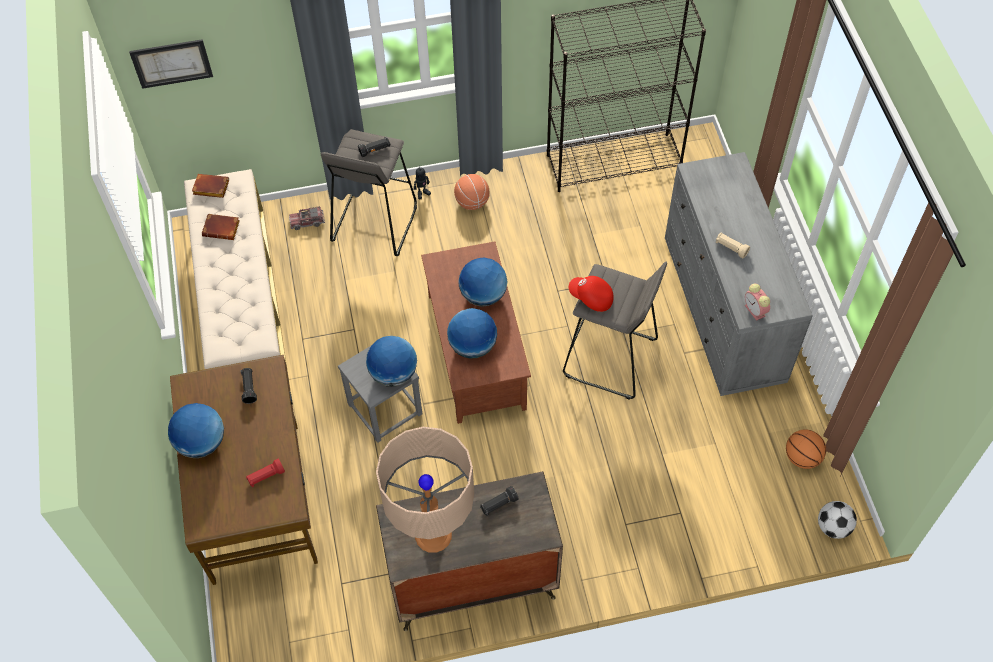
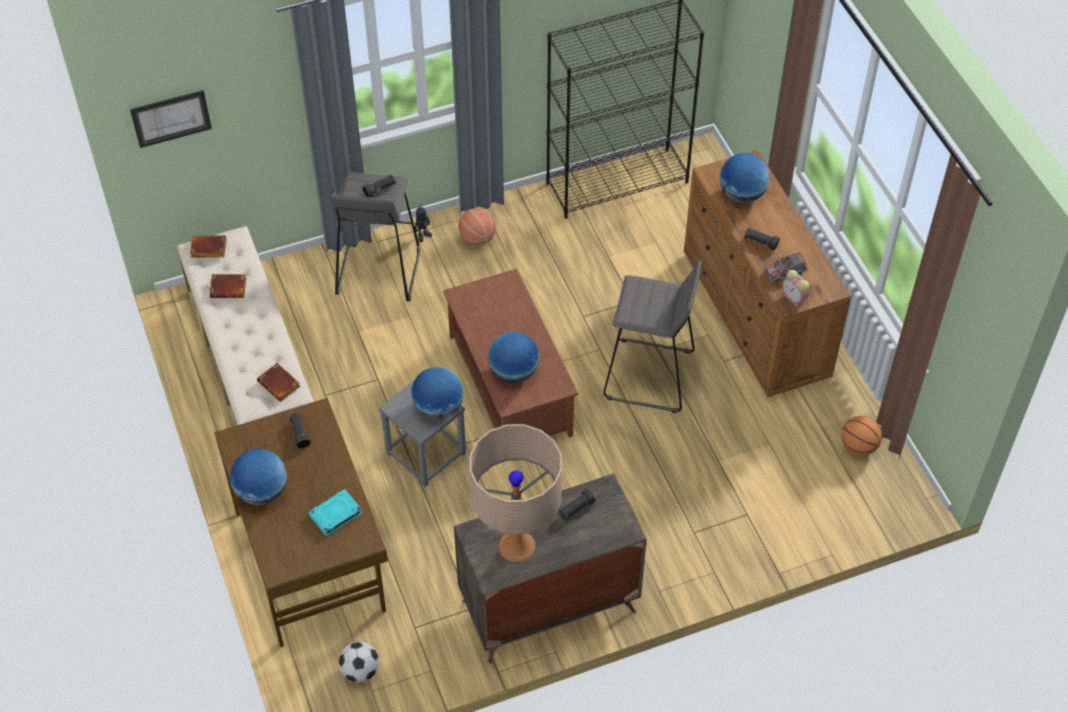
camera: 10 degrees left, 5 degrees down
(250, 331) = (280, 384): none -> brown book
(266, 476) = (335, 514): red flashlight -> turquoise book
(307, 221) = (306, 278): toy truck -> toy truck (785, 272)
(483, 295) = (515, 322): globe -> globe (742, 195)
(591, 298) = (629, 307): red cap -> none
(723, 311) = (755, 316): grey dresser -> brown dresser
(731, 248) = (760, 242): beige flashlight -> black flashlight
(833, 527) = (900, 508): football -> football (360, 671)

